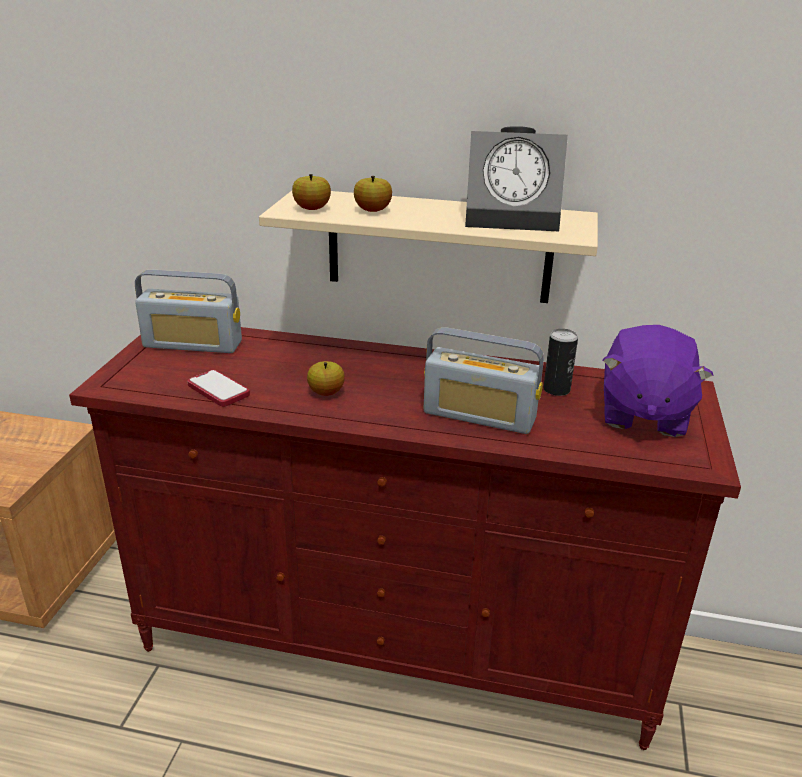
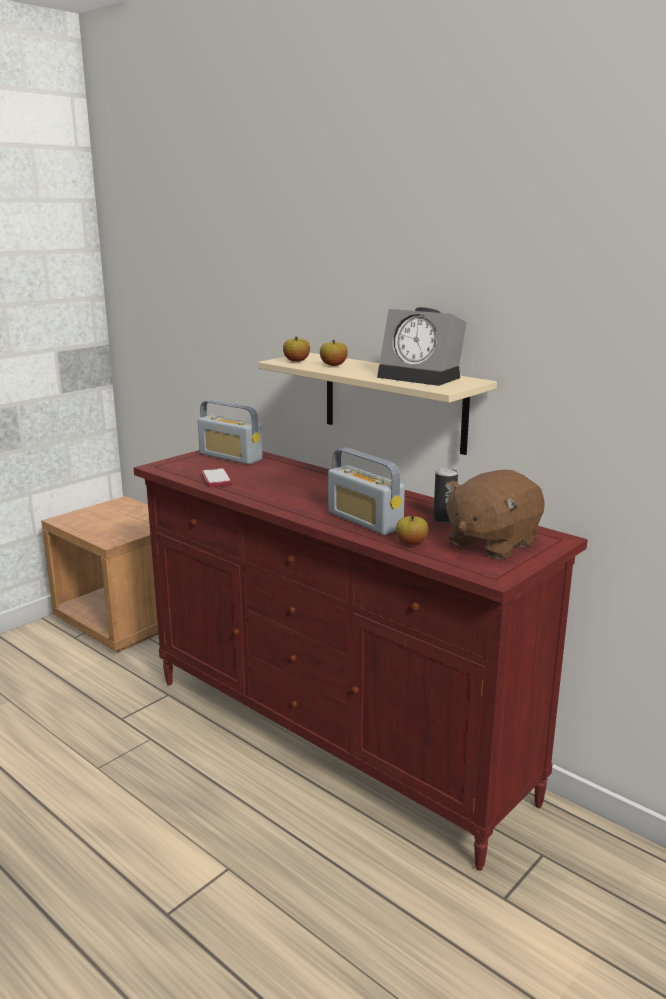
camera: 30 degrees right, 10 degrees down
(326, 392) = (279, 492): apple -> apple (411, 543)
(642, 413) = (491, 543): purple plush toy -> brown plush toy

